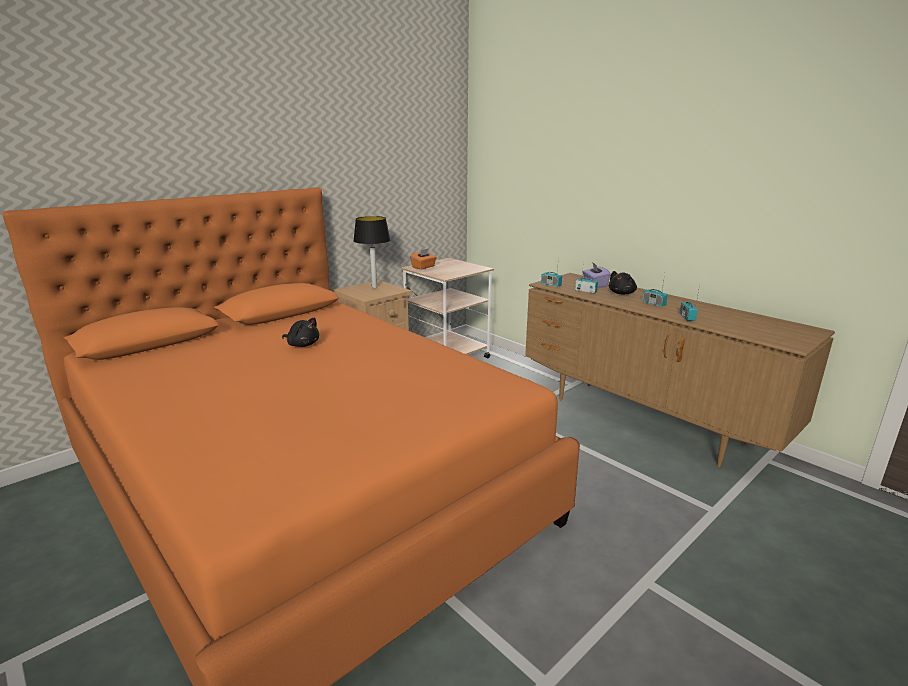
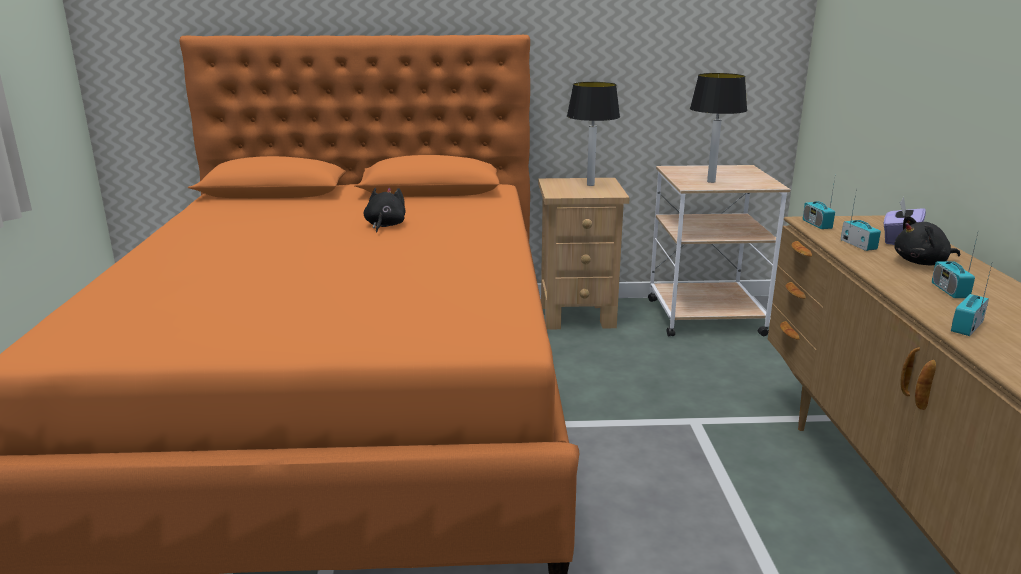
camera: 40 degrees right, 0 degrees up
(302, 344) = (384, 225): black plush toy -> black plush toy turned 150 degrees counterclockwise
(423, 267) = (686, 170): orange tissue box -> none
(449, 271) = (710, 181): none -> table lamp

